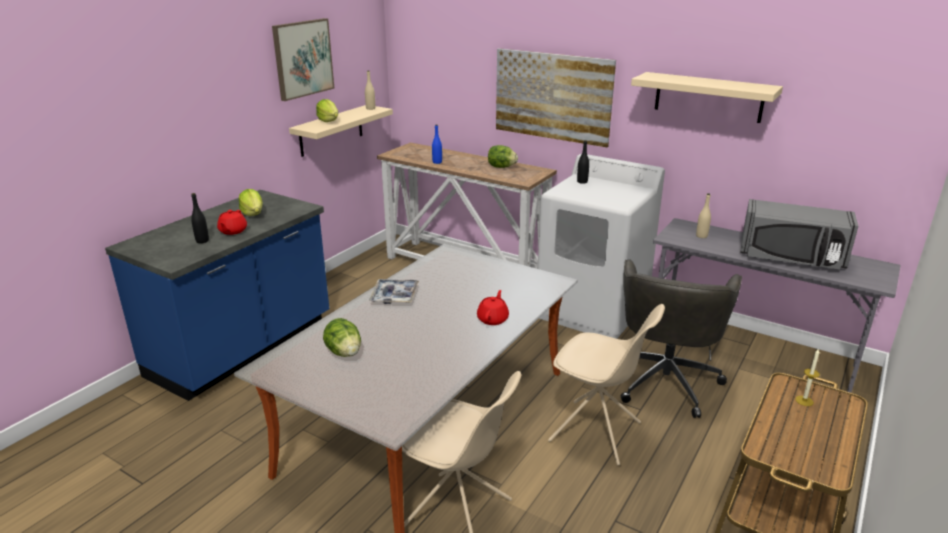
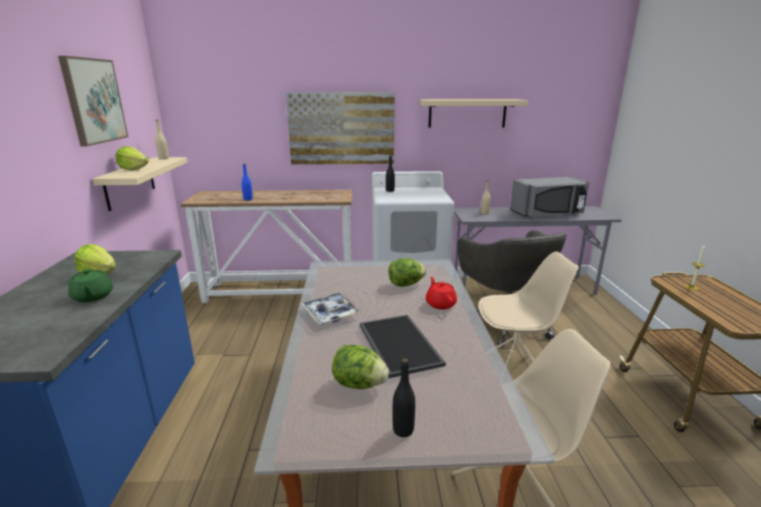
camera: 35 degrees left, 5 degrees down
(202, 241) = (57, 318): black bottle -> black bottle (403, 430)
(232, 231) = (92, 297): red teapot -> green teapot
(409, 337) = (397, 343): none -> tray
(501, 167) = (308, 194): lettuce -> lettuce (405, 284)

